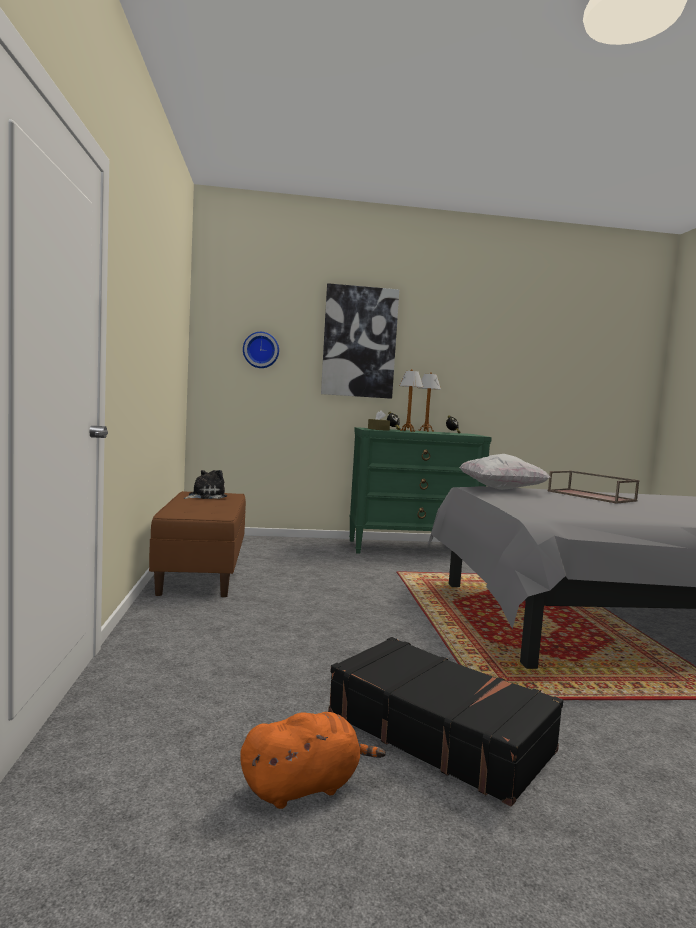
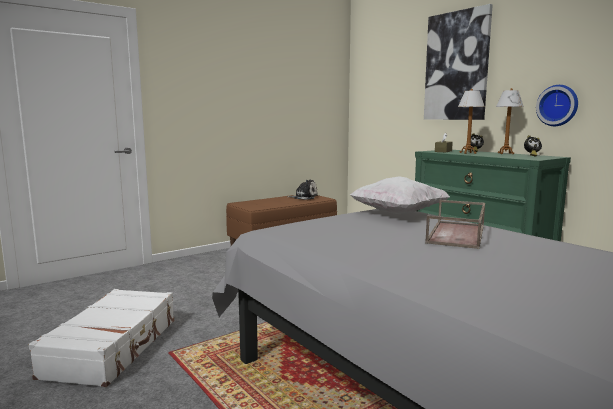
camera: 60 degrees right, 5 degrees up
(261, 350) = (387, 86): wall clock -> wall clock (558, 105)
(305, 786) = (42, 329): orange plush toy -> none
(439, 732) = (114, 347): black suitcase -> white suitcase

